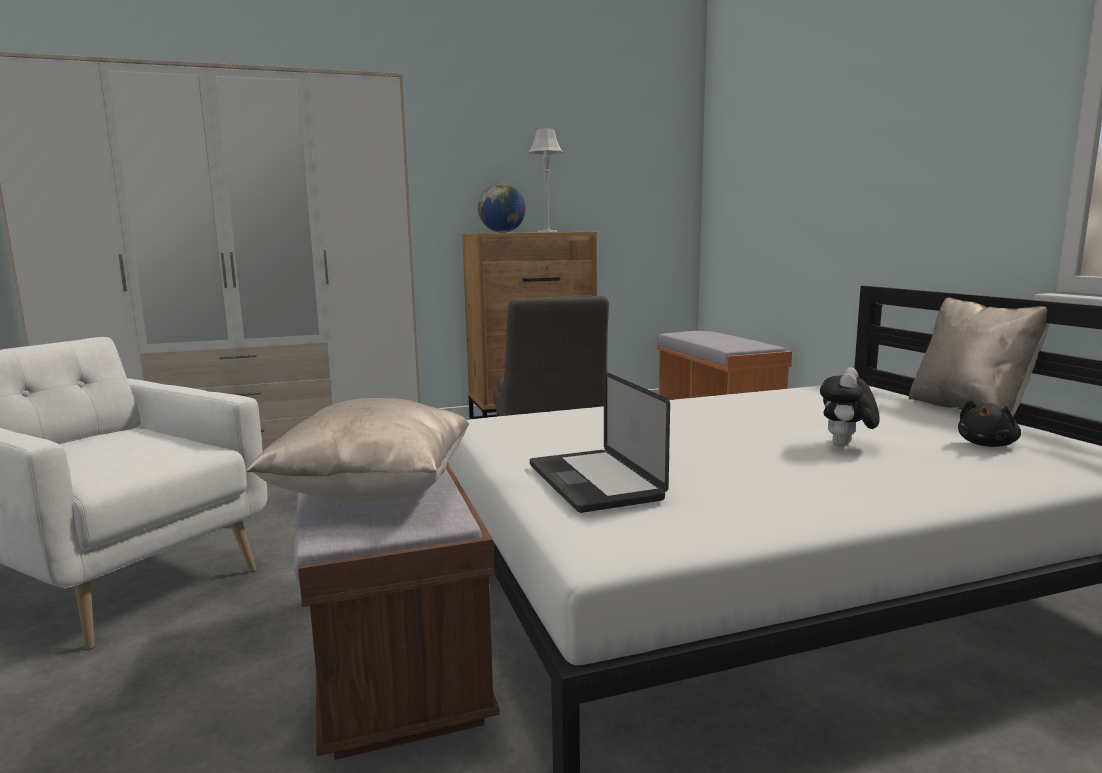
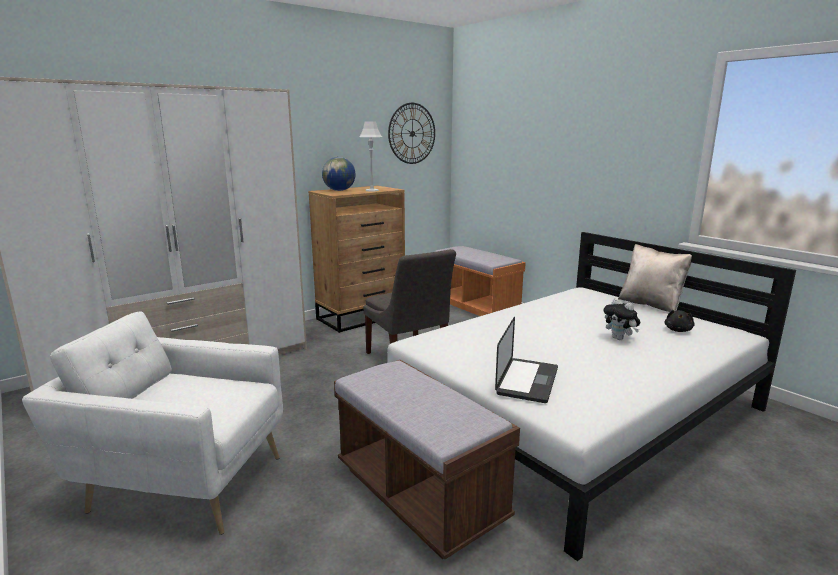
camera: 20 degrees left, 5 degrees up
(374, 491) = (430, 408): beige pillow -> none
(594, 482) = (527, 381): laptop -> laptop turned 120 degrees counterclockwise
(632, 158) = (412, 133): none -> wall clock
(845, 446) = (619, 338): plush toy -> plush toy turned 45 degrees counterclockwise

